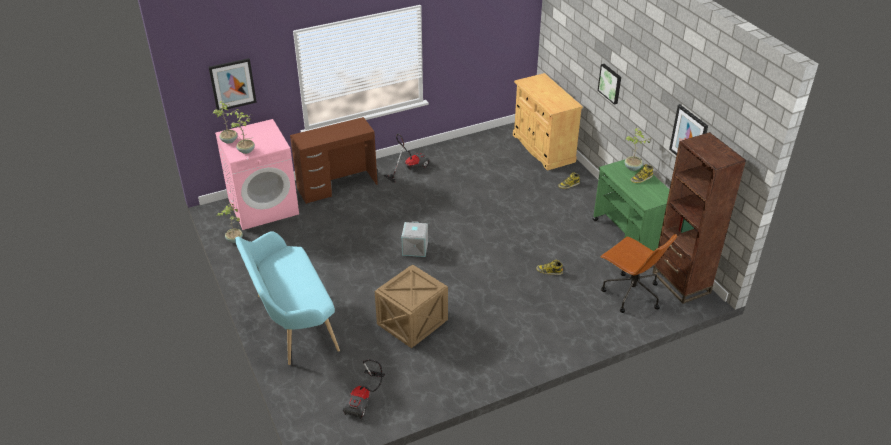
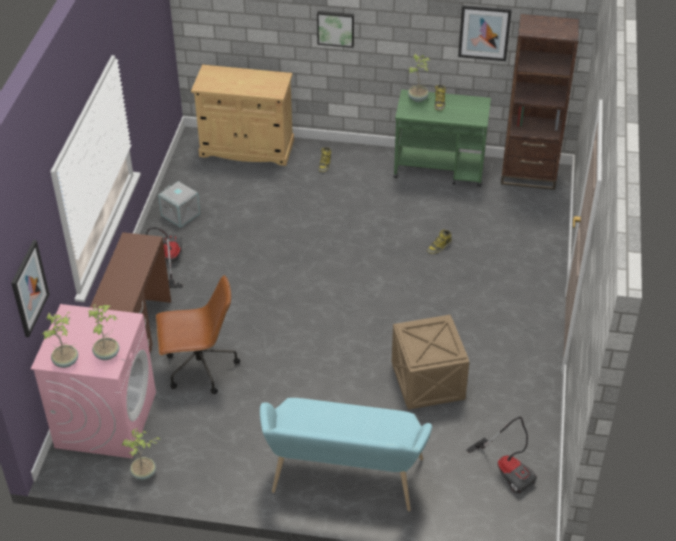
camera: 55 degrees left, 5 degrees up
(415, 248) = (314, 323): grey storage box -> grey storage box (181, 214)
(630, 294) = (516, 212): brown office chair -> brown office chair (199, 368)

